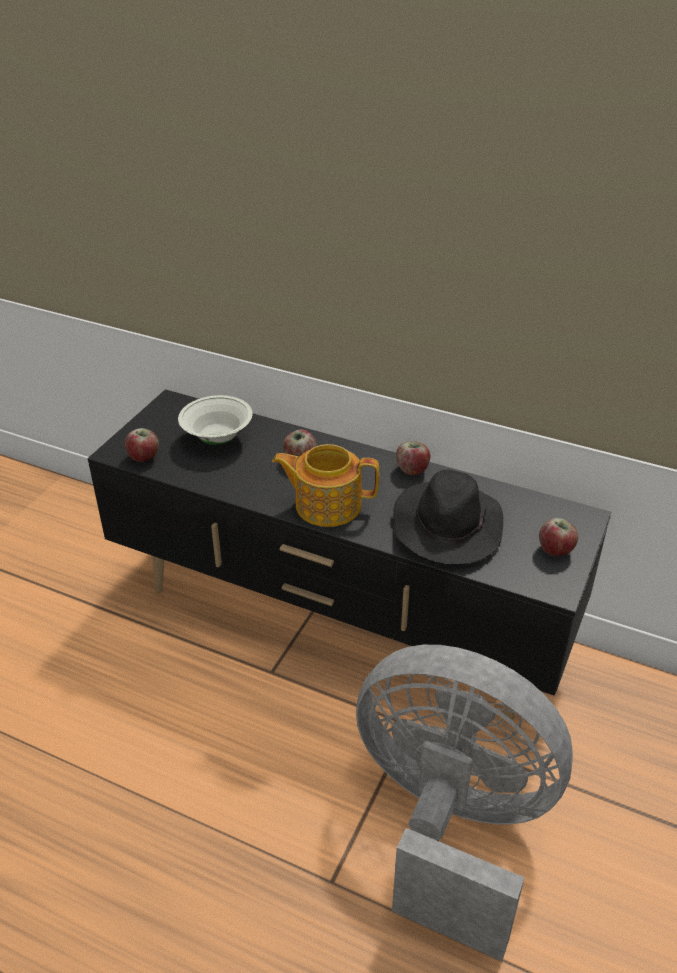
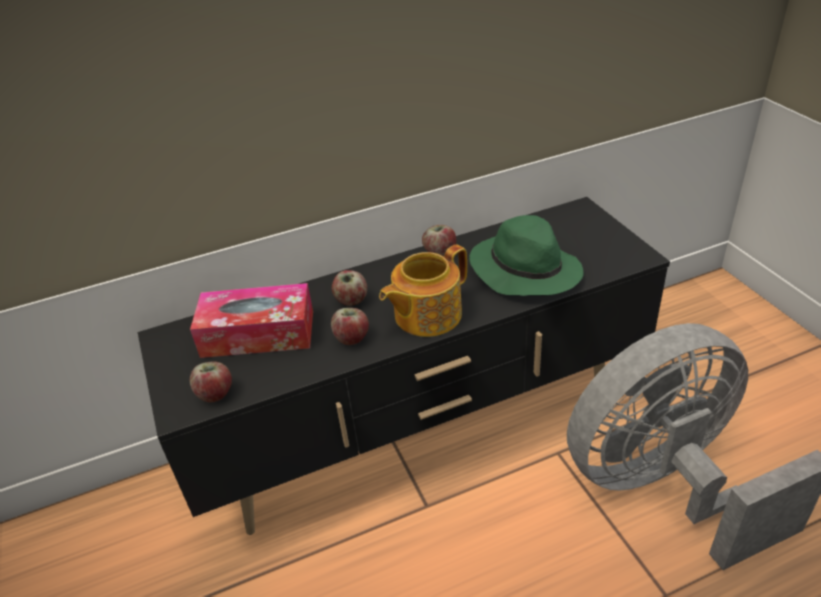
camera: 45 degrees left, 0 degrees up
(218, 438) = (258, 333): white bowl -> tissue box
(447, 527) = (523, 270): black hat -> green hat
(555, 550) = (601, 236): apple -> apple (352, 338)

